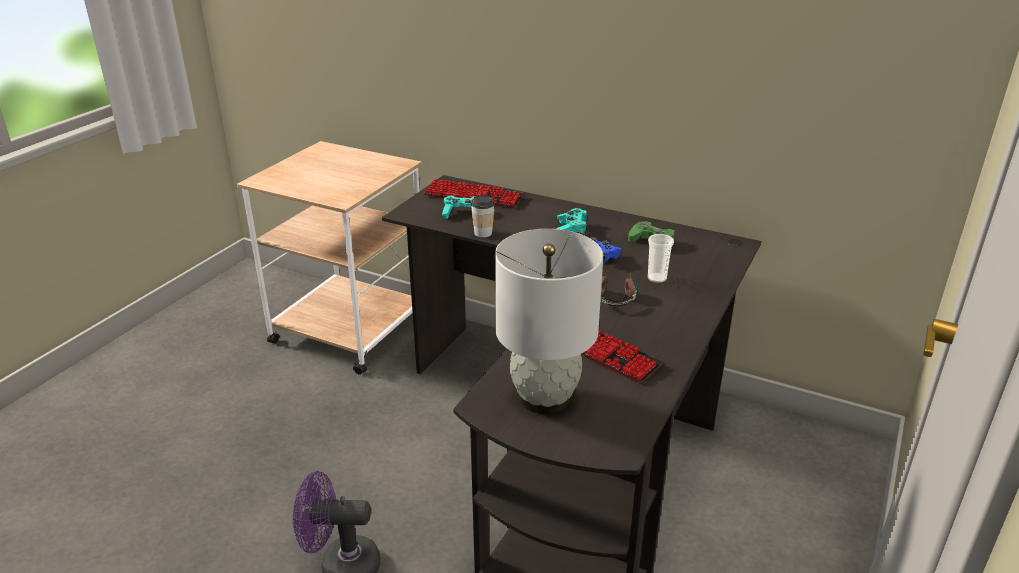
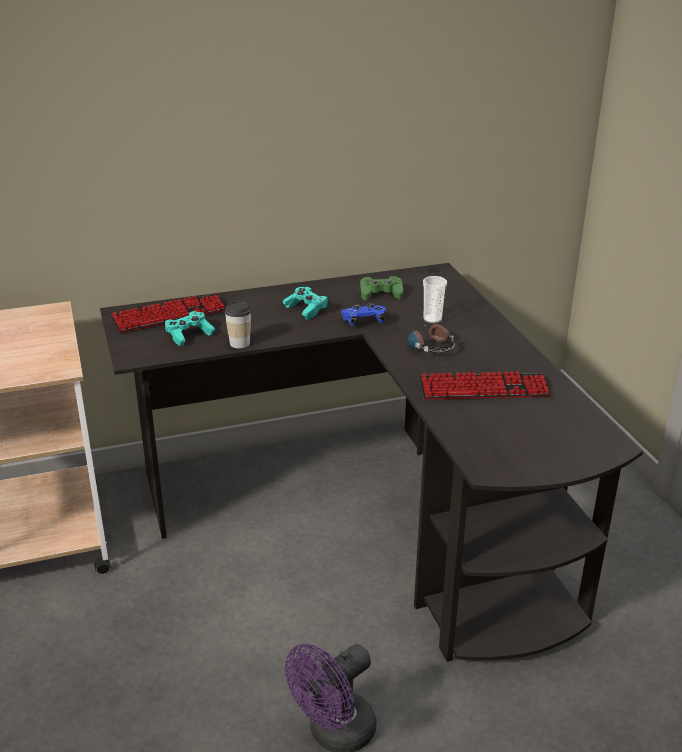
camera: 45 degrees left, 0 degrees up
(544, 398) = (514, 440): white table lamp -> none

